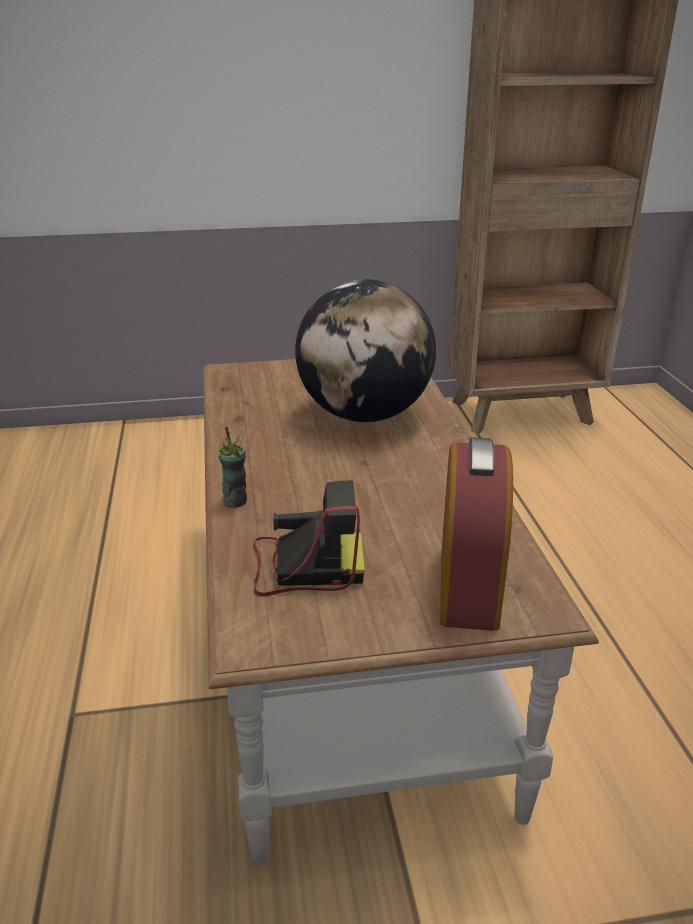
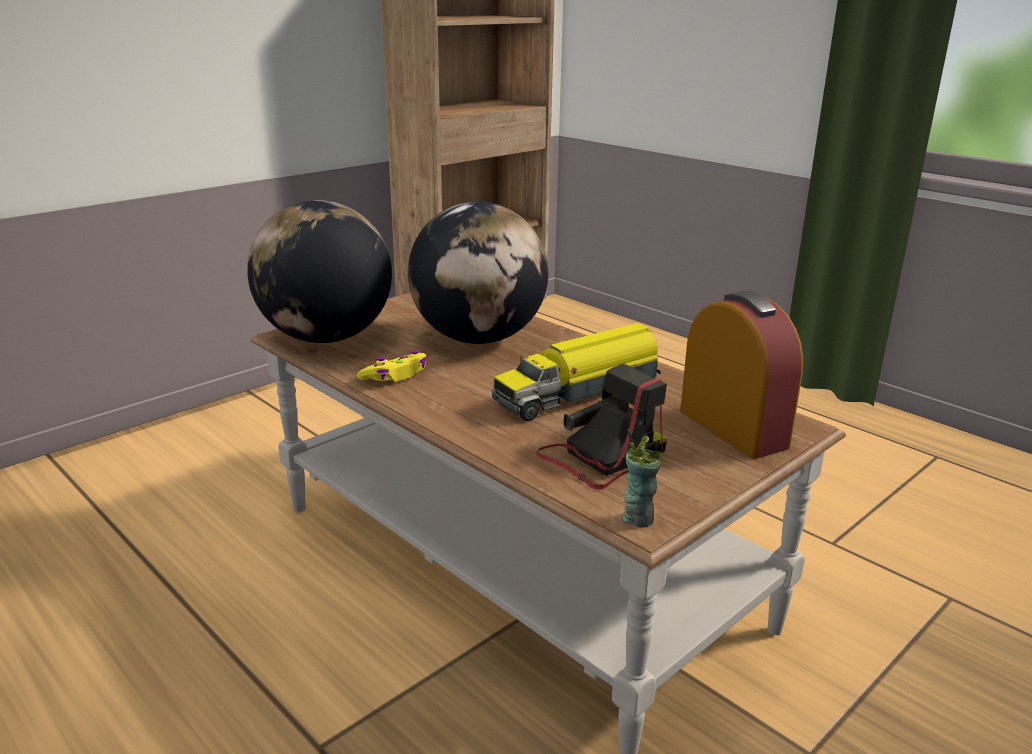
camera: 35 degrees left, 5 degrees down
(235, 501) = (469, 431): cup -> cup (638, 518)
(248, 381) = (326, 338): none -> globe
(251, 430) = (396, 376): none -> yellow game controller
(377, 495) = (579, 392): none -> toy truck

